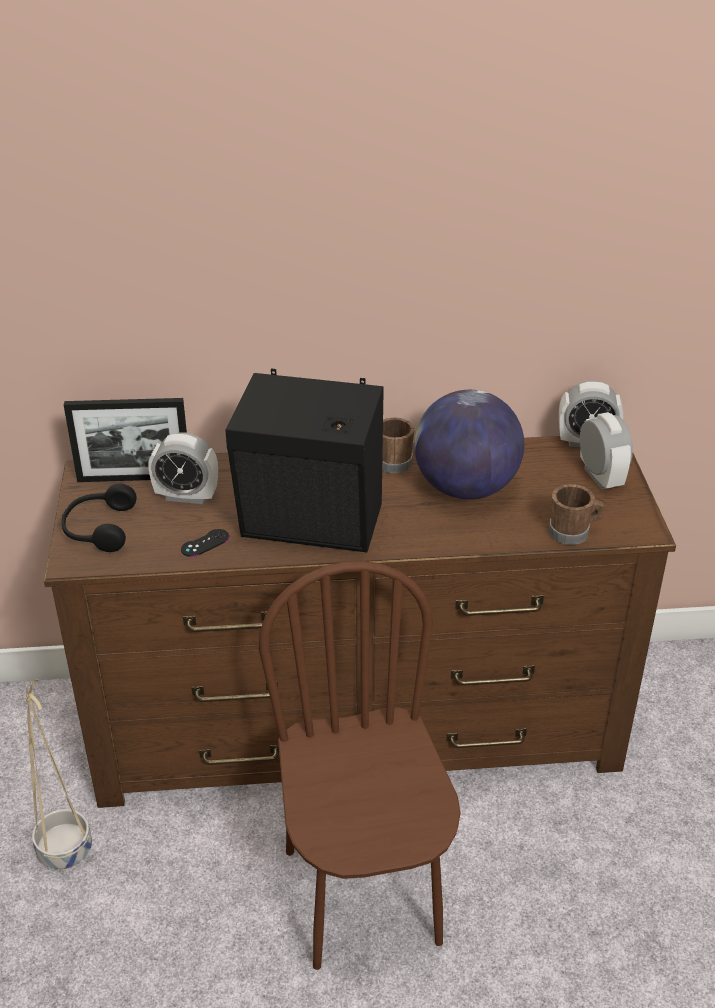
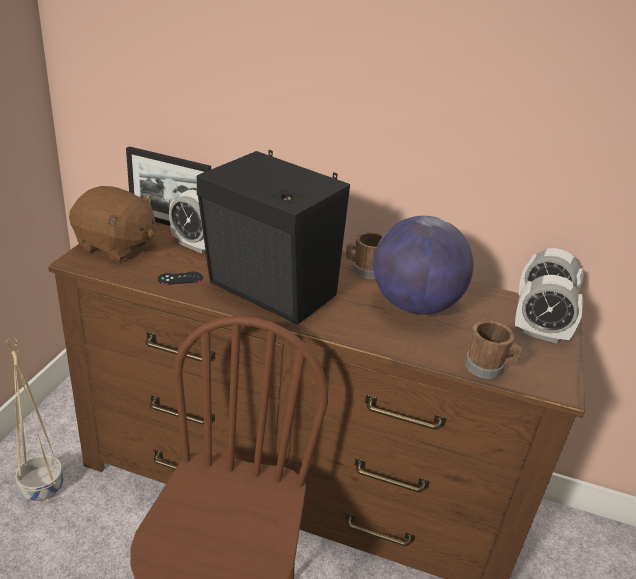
camera: 20 degrees right, 5 degrees down
(98, 529) = (116, 246): black headphones -> brown plush toy
(600, 477) = (540, 334): alarm clock -> alarm clock turned 105 degrees clockwise

